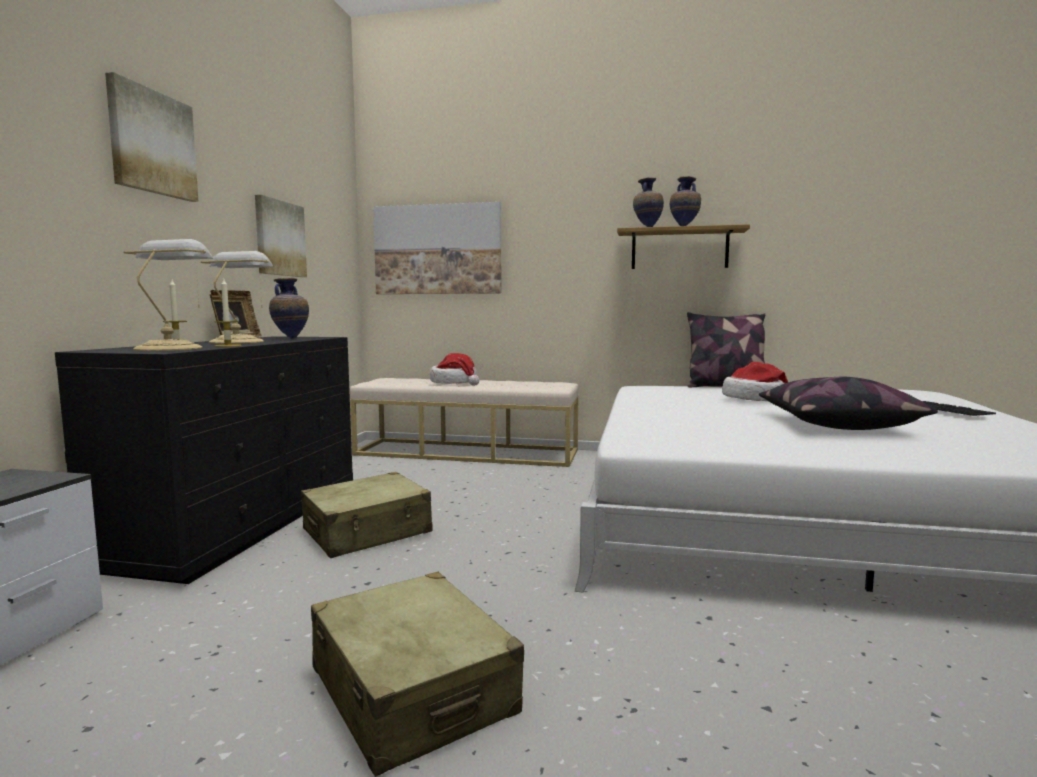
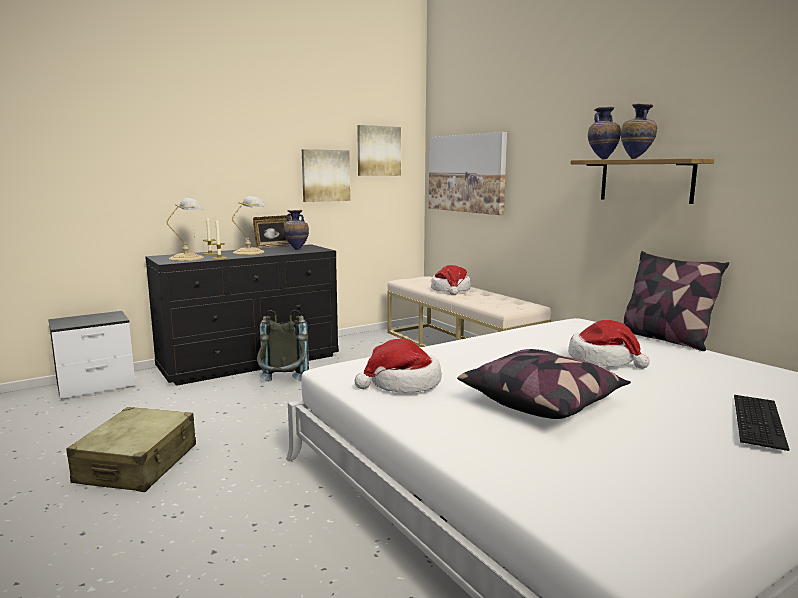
camera: 45 degrees right, 5 degrees up
(152, 143) = (215, 134): picture -> picture (378, 151)
(367, 532) = (283, 386): beige suitcase -> grey backpack
(724, 438) = (403, 384): none -> hat

